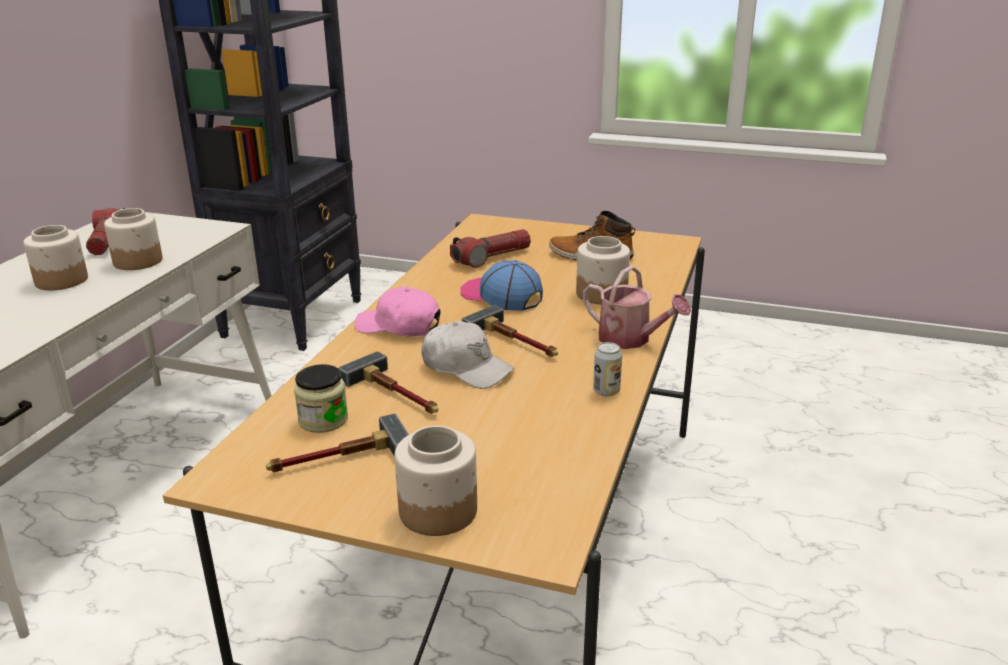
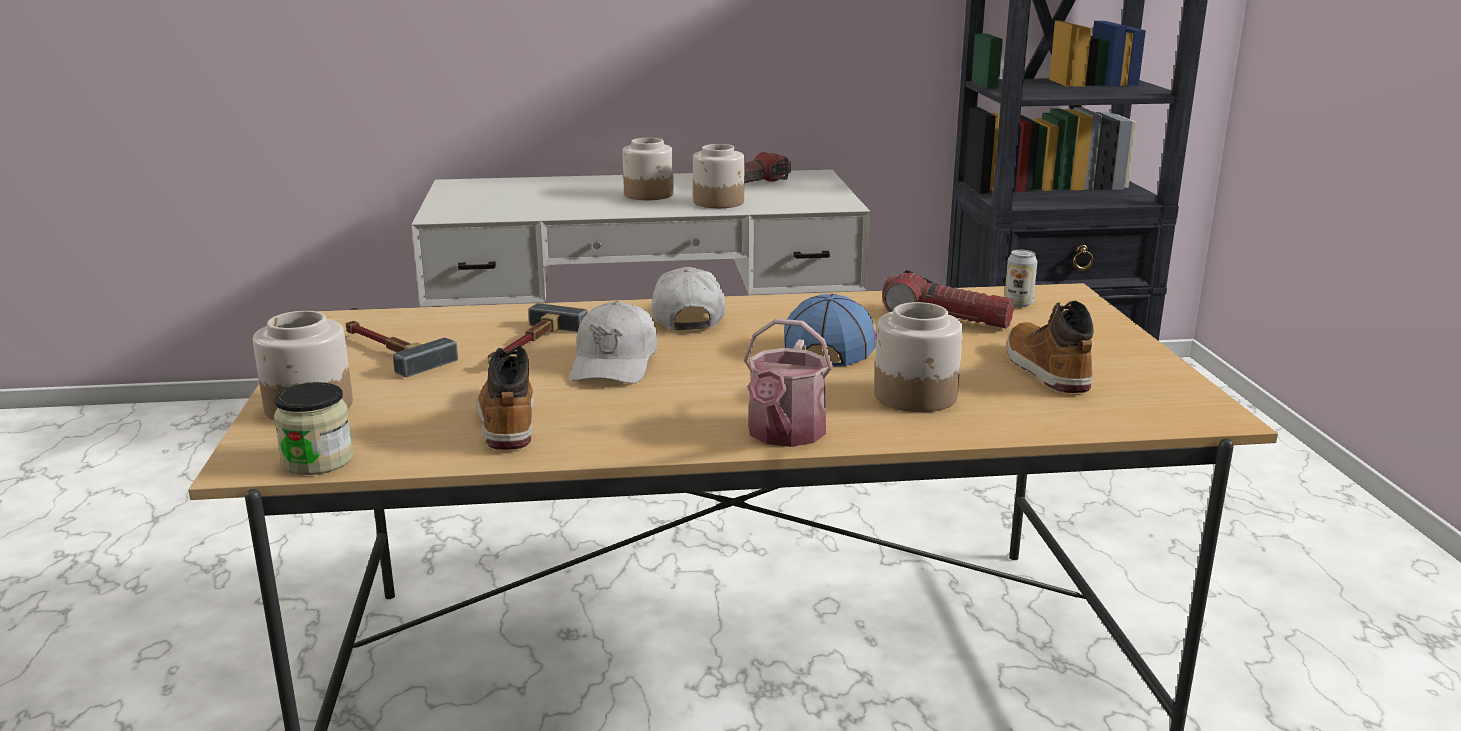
camera: 65 degrees right, 5 degrees down
(323, 420) = (457, 331): jar -> jar (318, 460)
(399, 327) = (687, 317): pink cap -> white cap
(515, 341) = (707, 374): hammer -> none
(539, 424) = (507, 420): none -> boot
(606, 391) = (616, 442): can -> can (1018, 303)

